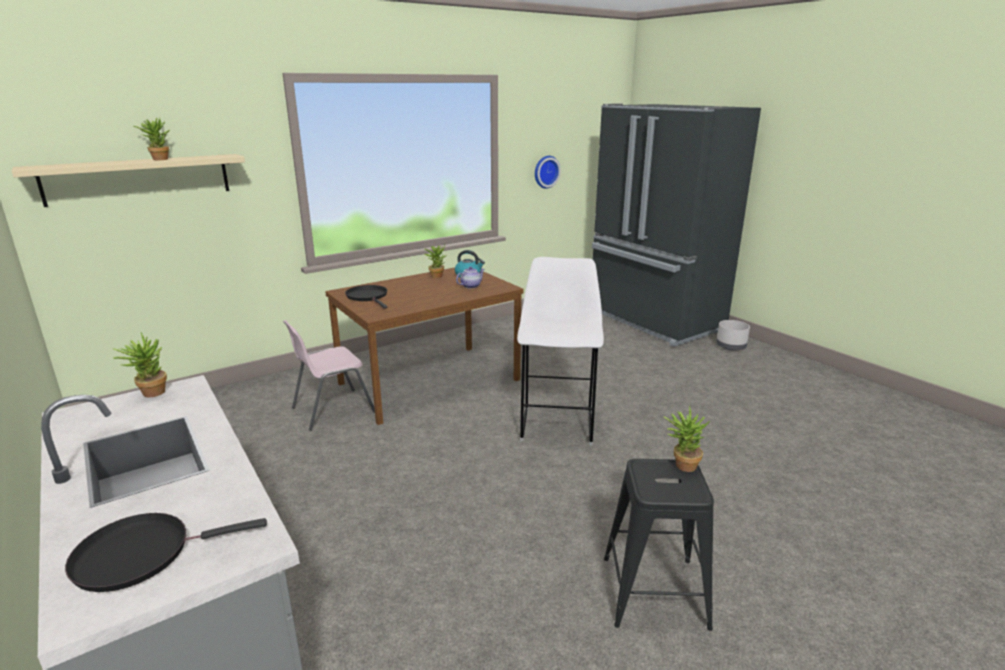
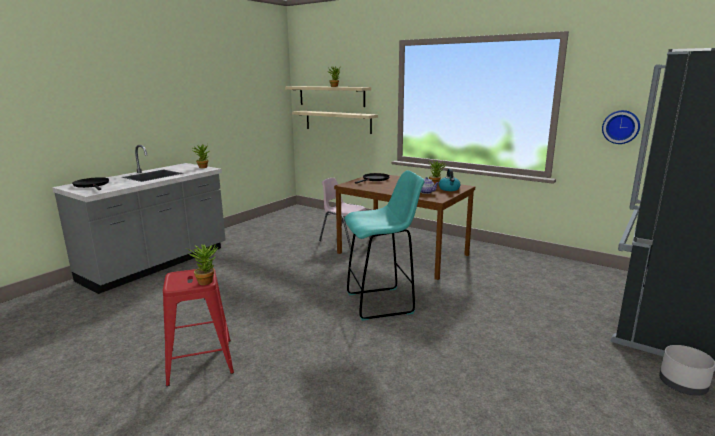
camera: 70 degrees right, 5 degrees down
(166, 226) = (338, 121): none -> beige shelf
(557, 424) = (382, 303): white stool -> turquoise stool
(654, 591) = (201, 361): black stool -> red stool

